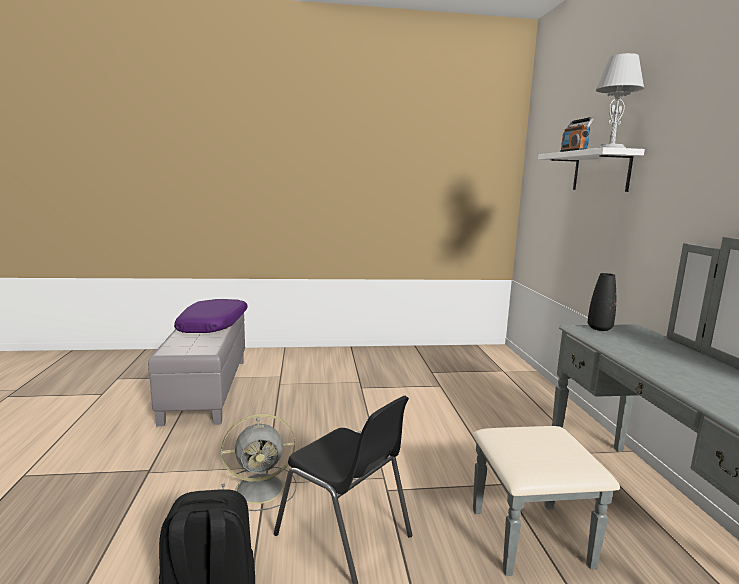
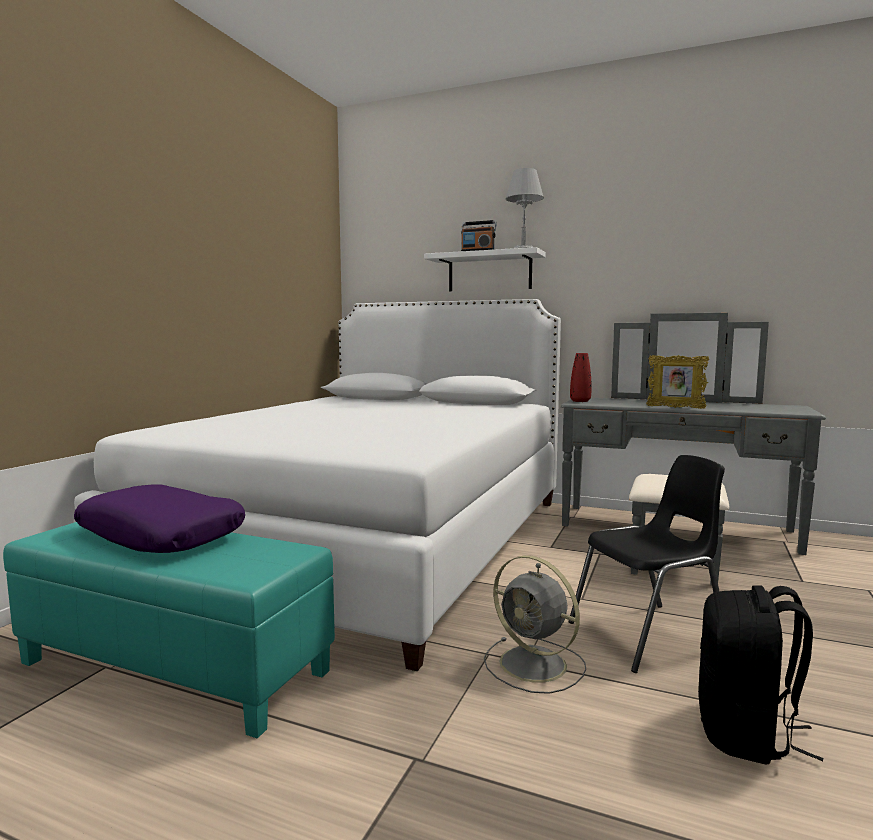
camera: 60 degrees left, 5 degrees down
(207, 389) = (175, 666): grey ottoman -> turquoise ottoman
(262, 488) = (535, 665): grey fan -> grey fan turned 120 degrees clockwise
(402, 384) = (370, 540): none -> white bed
(599, 328) = (580, 401): black vase -> red vase
(646, 368) = (675, 407): none -> picture frame

